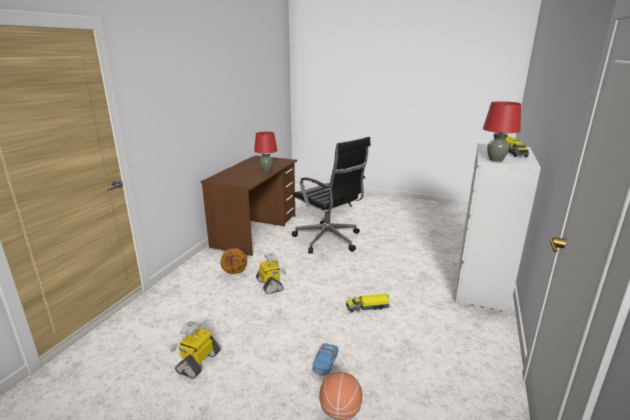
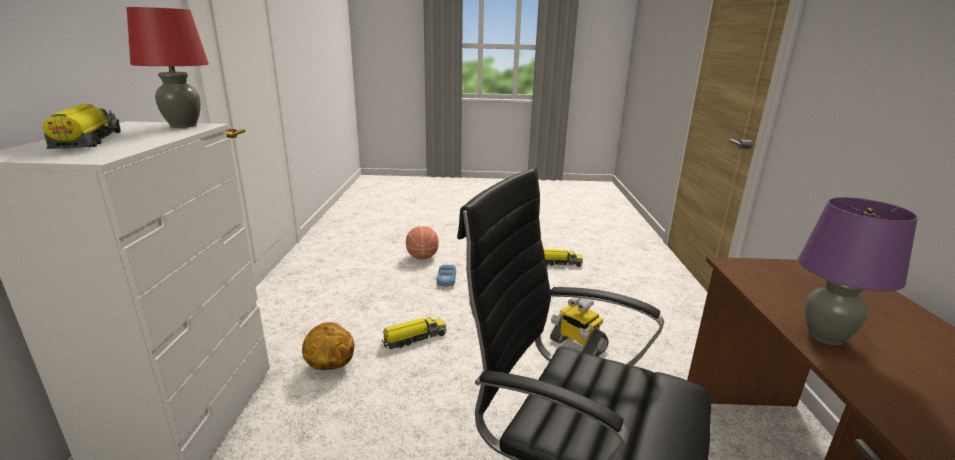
camera: 160 degrees right, 0 degrees up
(198, 362) = (557, 263): toy robot -> toy truck
(234, 272) = (658, 356): basketball -> basketball (330, 366)
(266, 170) = (825, 337): red table lamp -> purple table lamp

